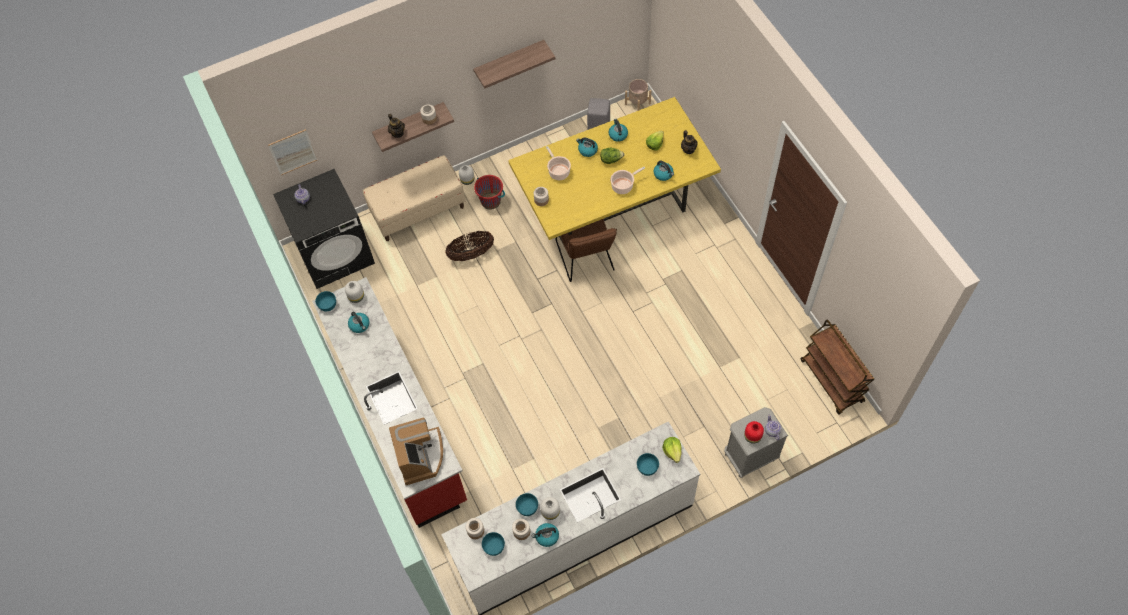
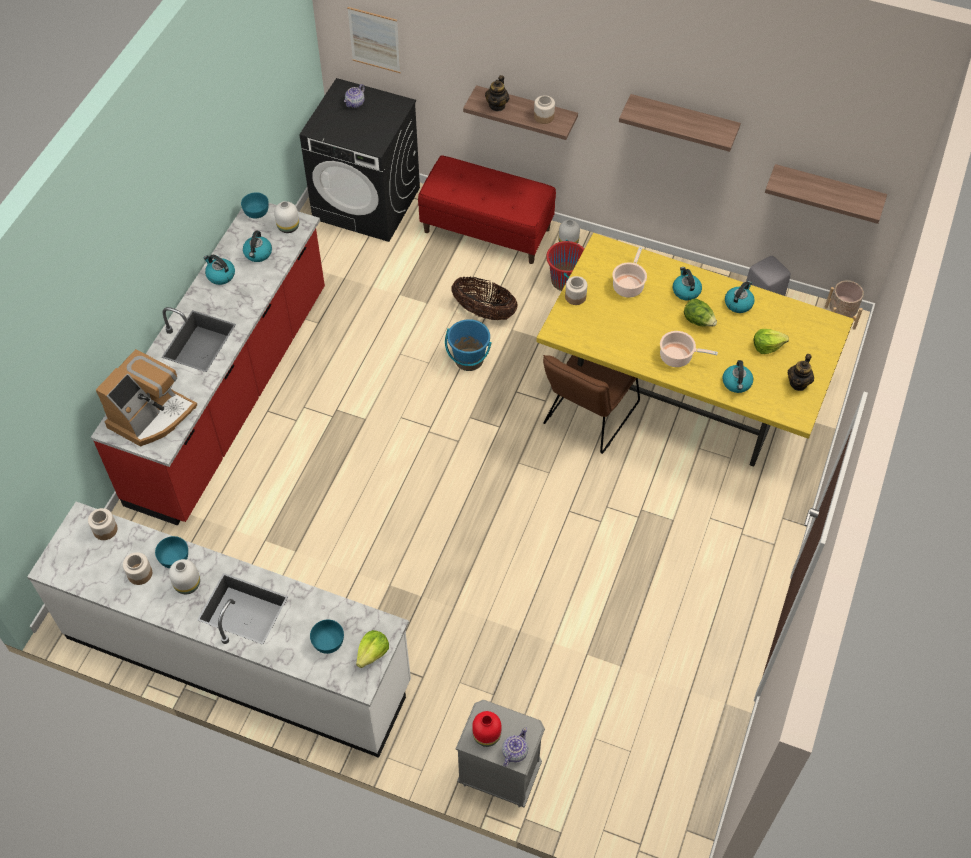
camera: 45 degrees right, 5 degrees down
(418, 210) = (487, 230): beige bench -> red bench
(494, 546) = (101, 560): turquoise bowl -> none
(495, 285) = (469, 360): none -> blue bucket
(546, 537) = (153, 603): kettle -> kettle (220, 275)
(603, 41) = (827, 190): none -> shelf
(832, 381) = (692, 796): brown cart -> none

